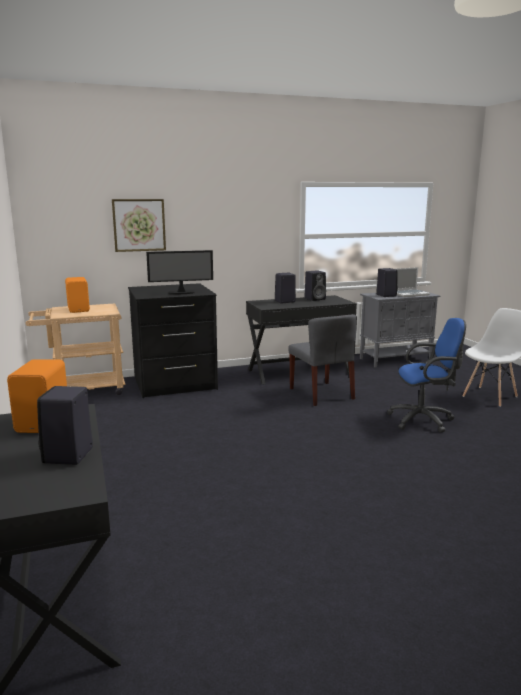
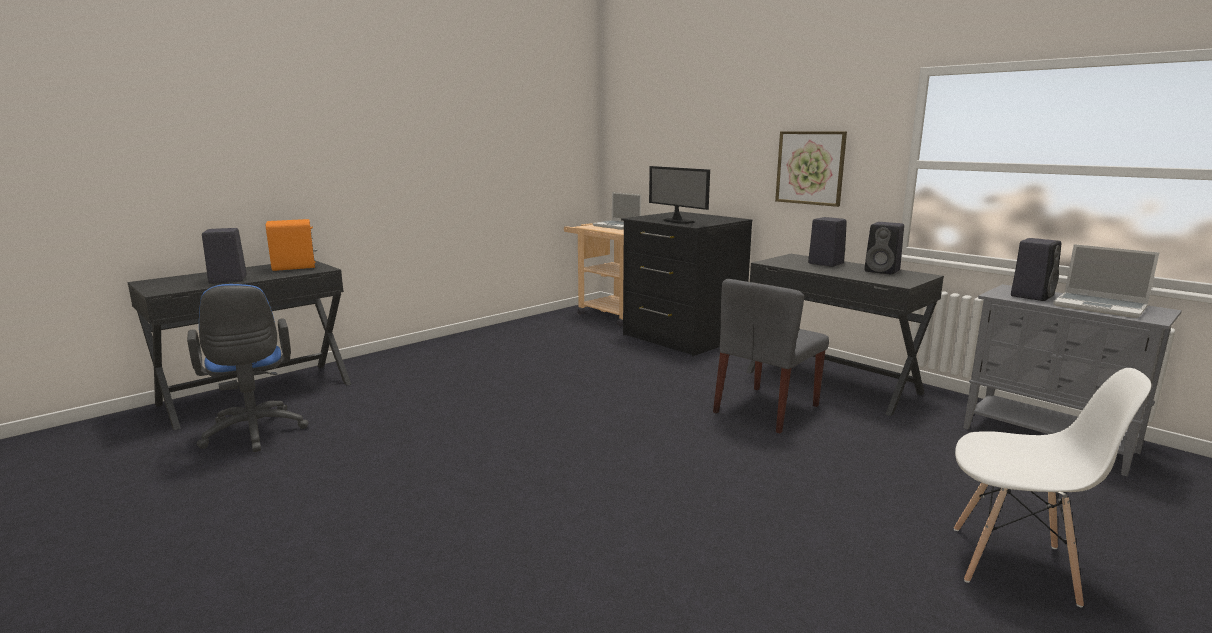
camera: 65 degrees right, 0 degrees up
(79, 309) = (618, 226): orange speaker -> laptop
(139, 225) = (696, 137): picture -> picture (810, 168)
(424, 420) = (765, 499): blue office chair -> blue office chair (254, 434)

